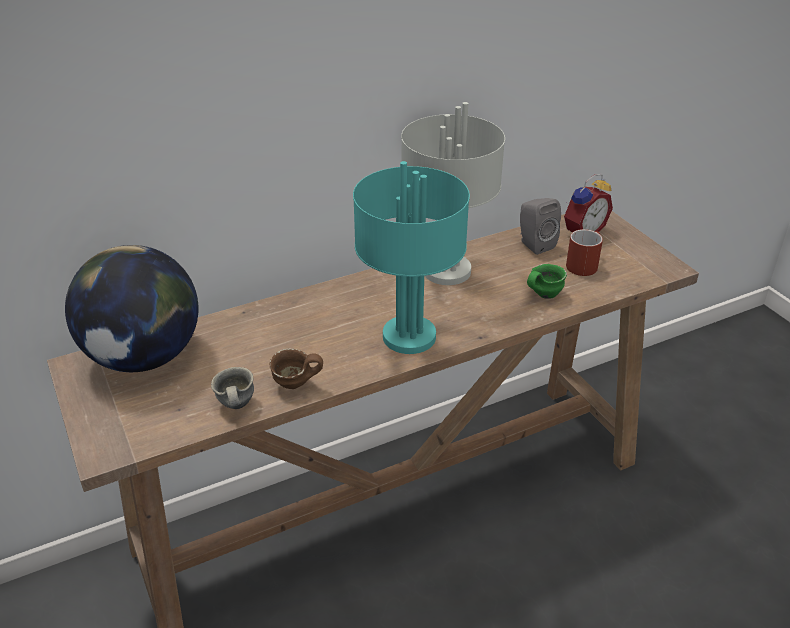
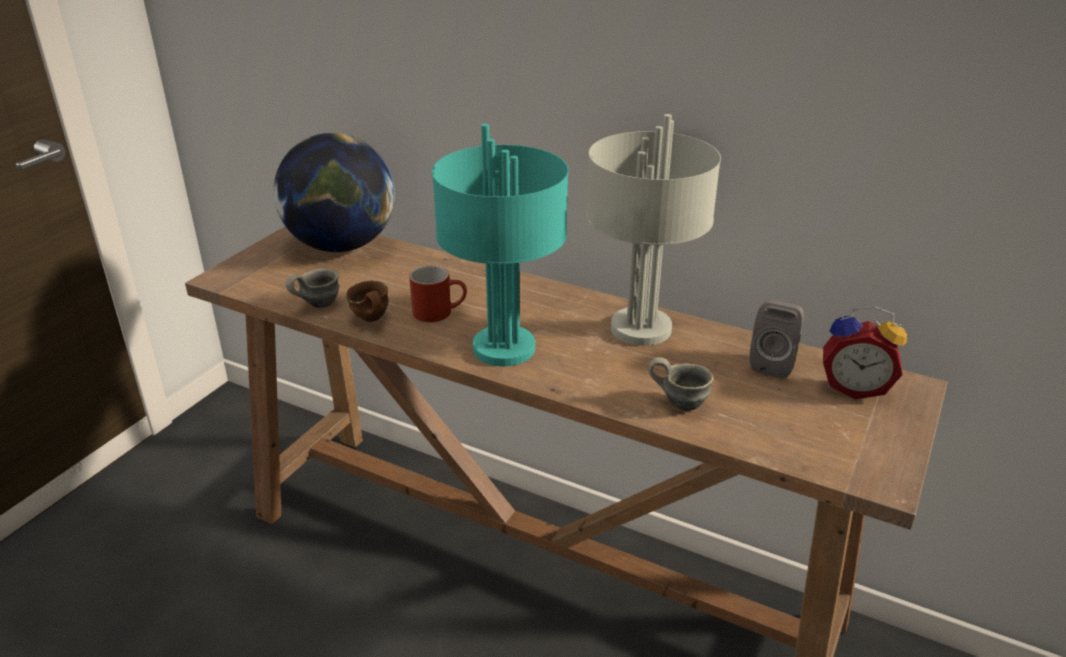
camera: 55 degrees right, 5 degrees down
(542, 295) = (680, 402): green mug -> grey mug
(583, 264) = (786, 411): red mug -> red mug (440, 312)

